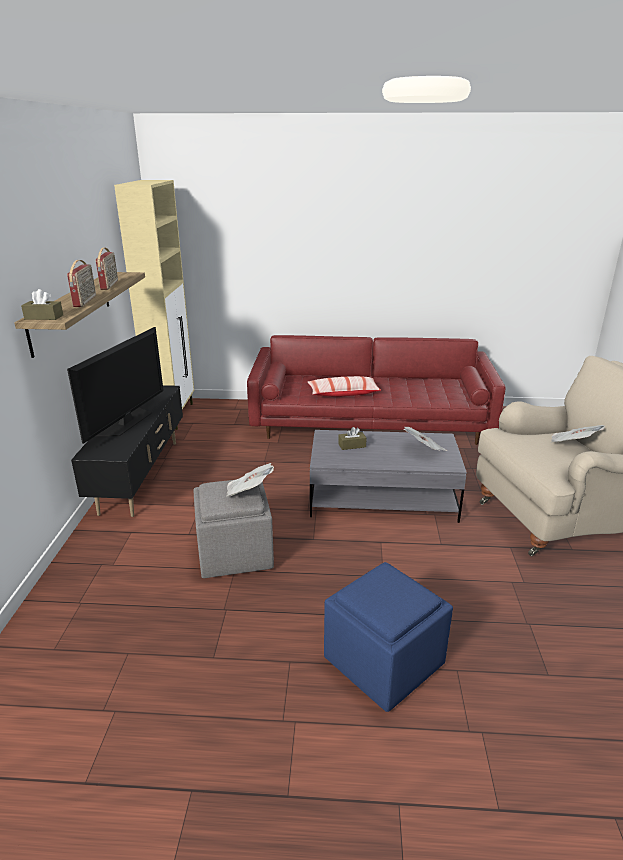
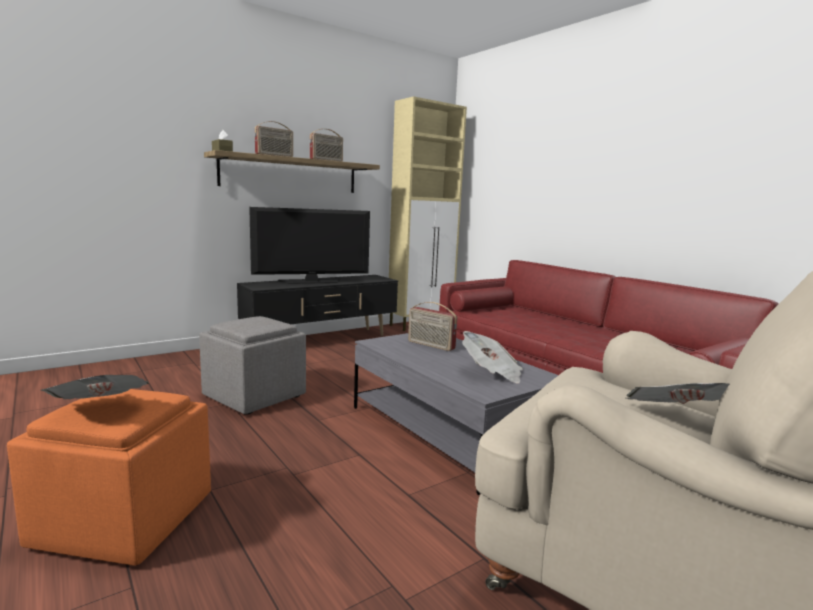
camera: 50 degrees right, 15 degrees down
(248, 491) = (265, 327): newspaper -> newspaper (101, 411)
(343, 393) = (537, 326): pillow -> none
(352, 445) = (430, 345): brown tissue box -> radio
(382, 662) = (124, 520): blue ottoman -> orange ottoman

